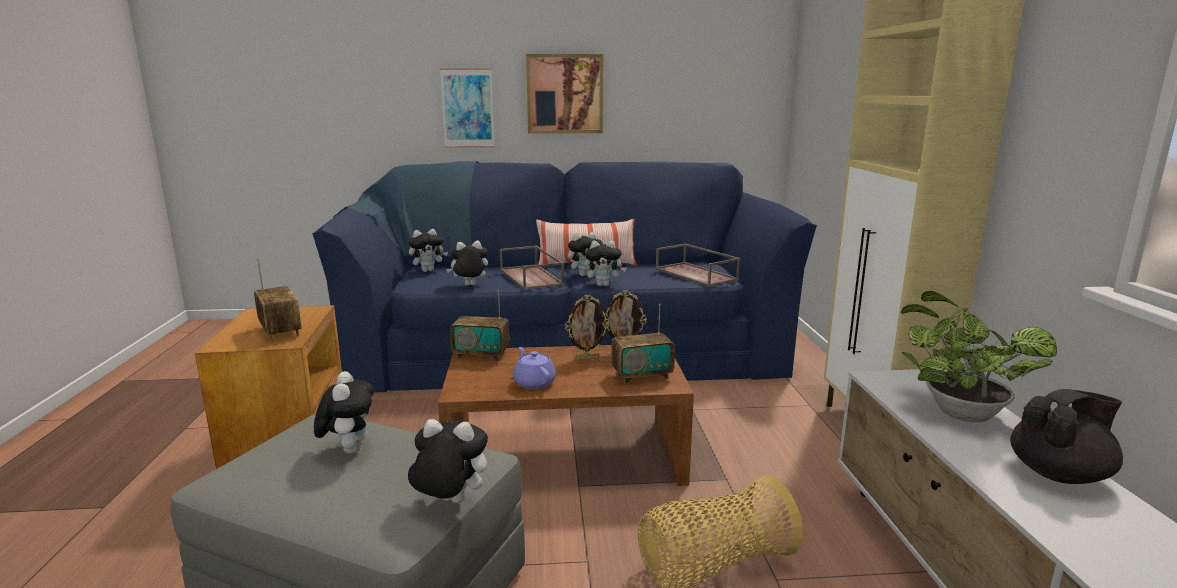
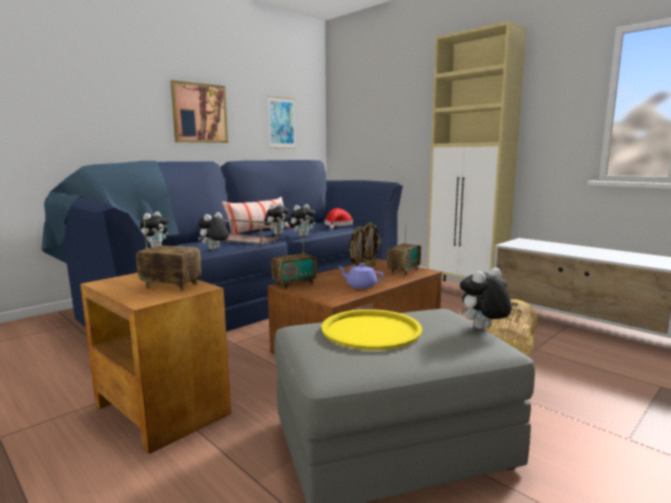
camera: 40 degrees left, 5 degrees down
(349, 449) = (371, 330): plush toy -> yellow tray
(467, 108) = (126, 120): picture -> picture (281, 123)
(697, 274) = (338, 225): brown tray -> red hat
(957, 412) = (558, 247): potted plant -> none
(1059, 474) = (623, 254): black teapot -> none

